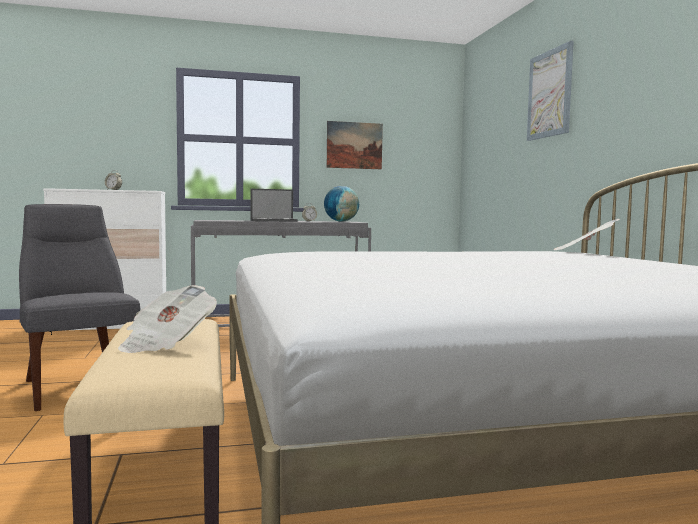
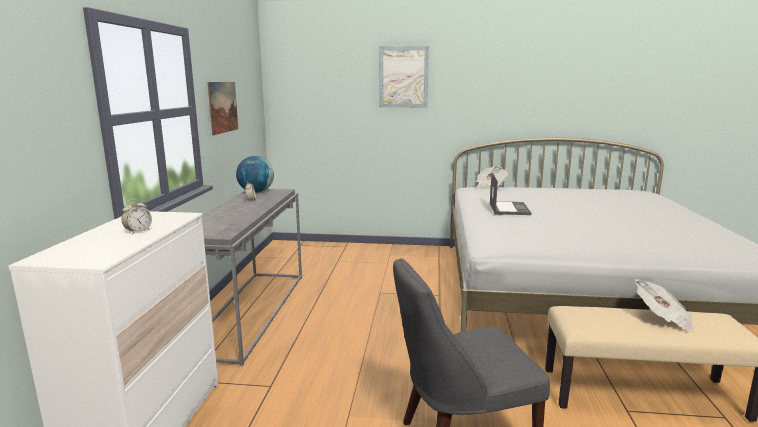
camera: 70 degrees left, 10 degrees up
(274, 221) = (242, 210): laptop -> laptop (509, 208)

